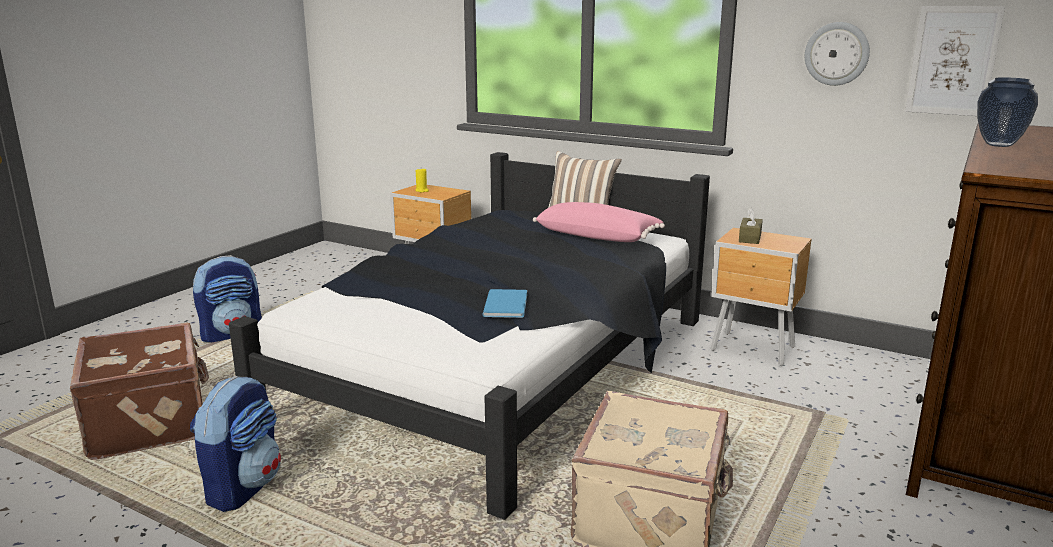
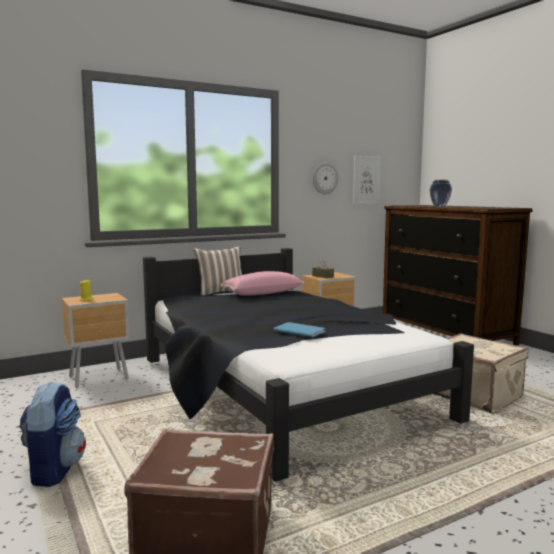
camera: 60 degrees left, 10 degrees down
(243, 487) = (369, 499): backpack -> none
(507, 304) = (358, 319): blue book -> blue book (299, 330)

